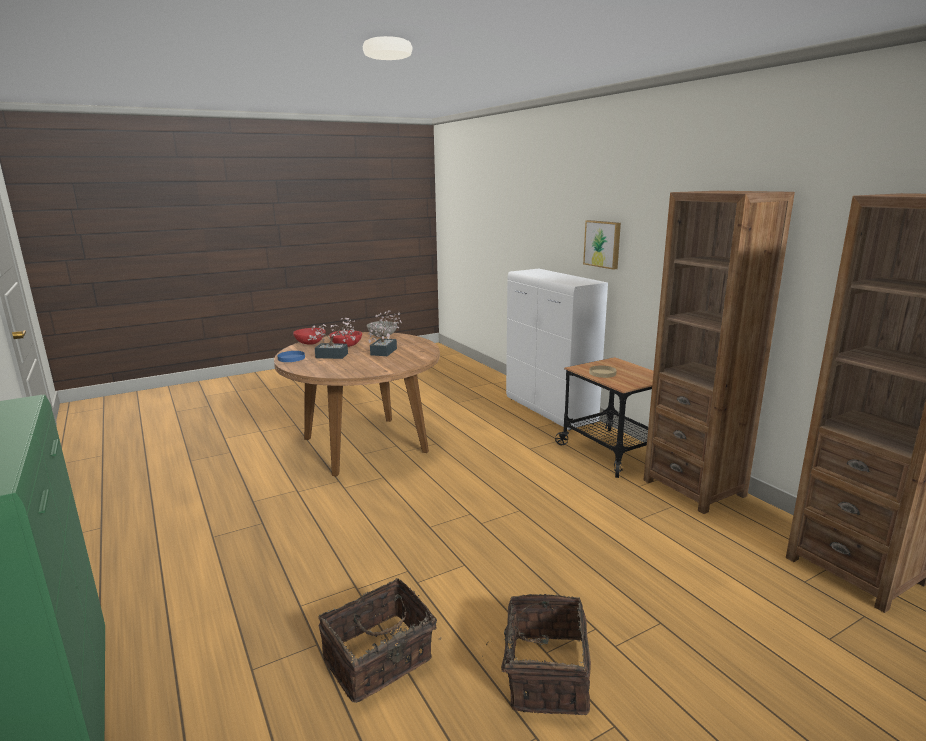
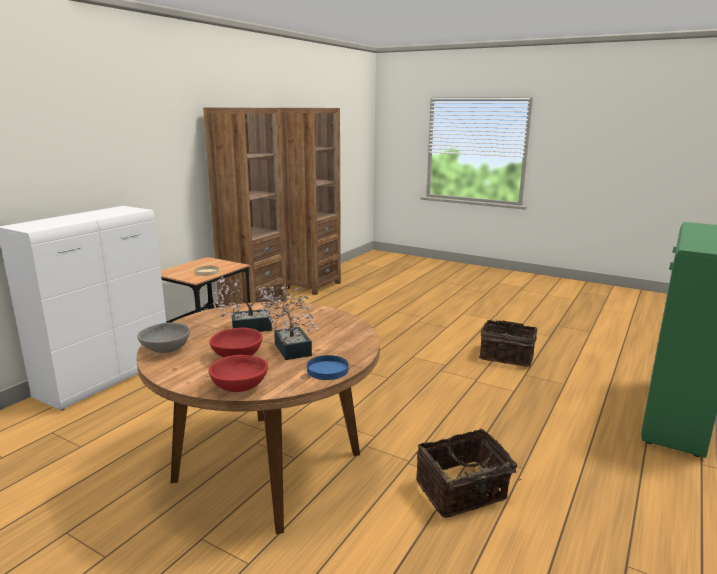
camera: 120 degrees left, 0 degrees up
(544, 675) = (458, 326): basket -> basket (462, 492)
(603, 244) = (98, 168): picture -> none

